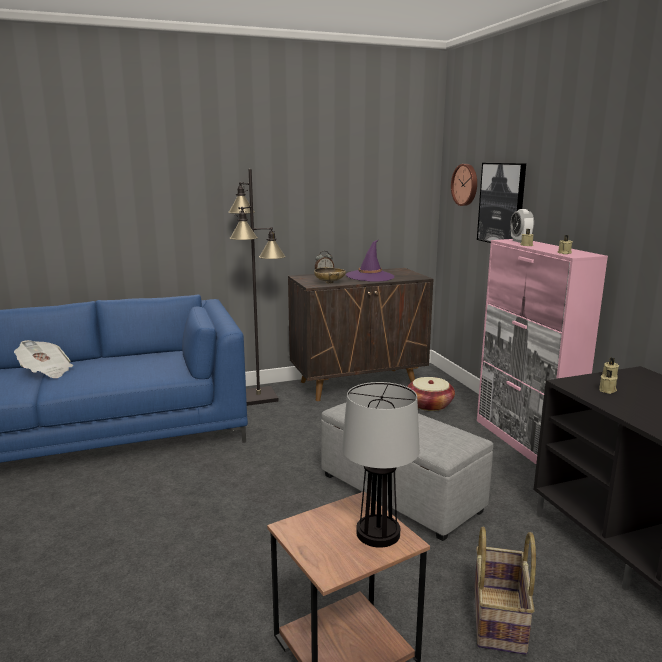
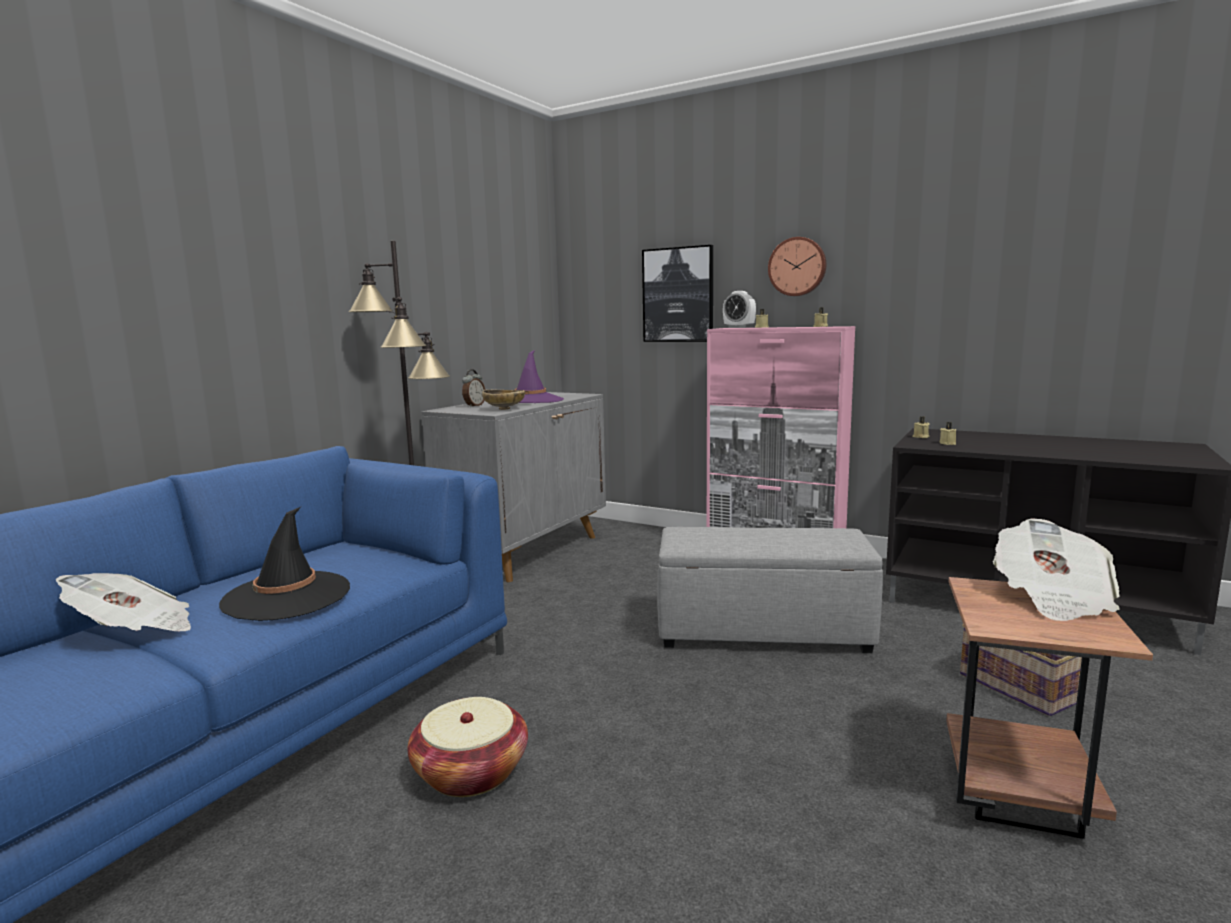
camera: 40 degrees left, 5 degrees down
(107, 374) = (287, 596): none -> black hat
(359, 384) = (527, 552): brown cabinet -> grey cabinet
(377, 534) = (1052, 598): table lamp -> newspaper
(429, 405) = (639, 548): basket -> basket (471, 772)
(465, 184) = (609, 280): wall clock -> wall clock (797, 267)

